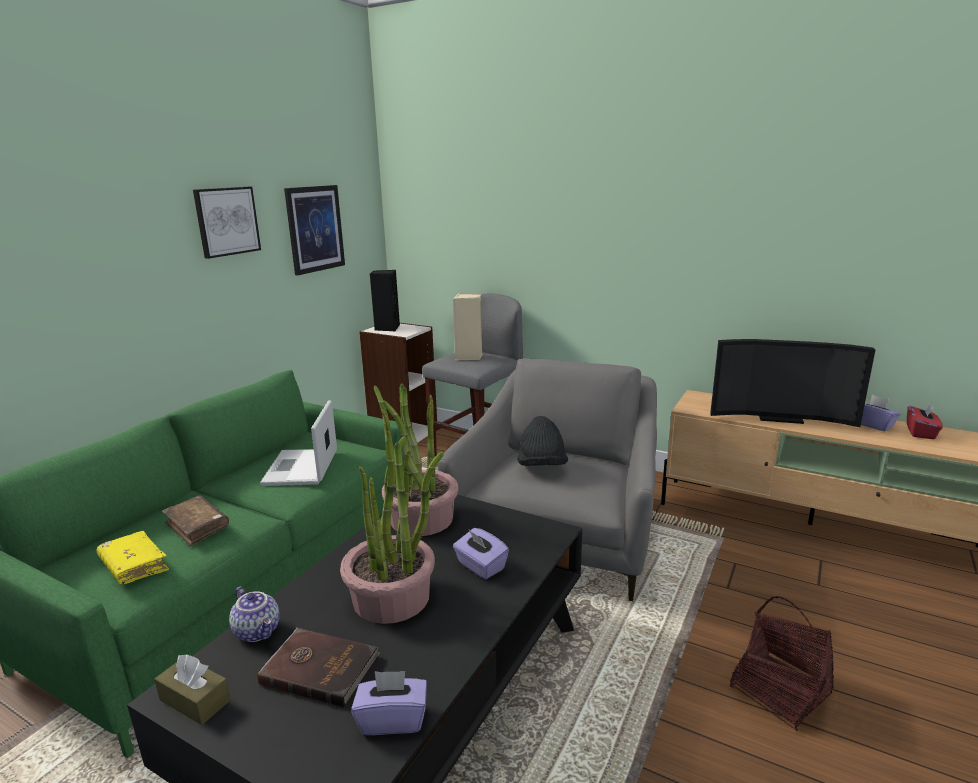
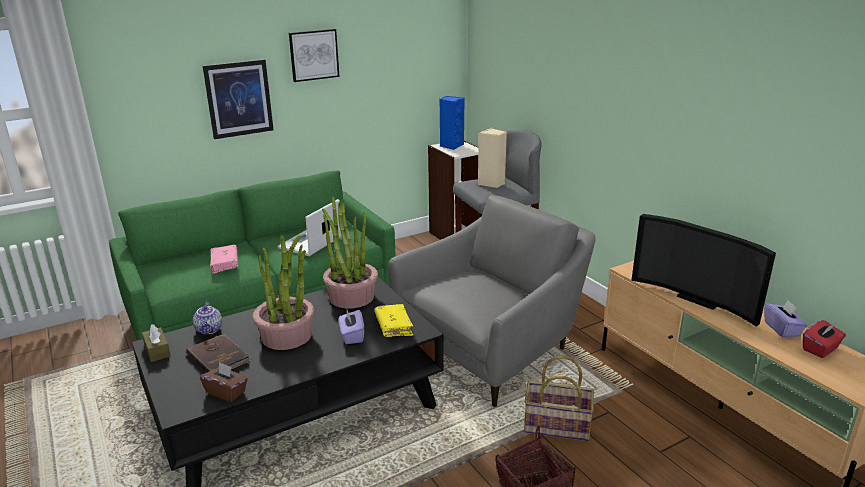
camera: 30 degrees right, 5 degrees up
(134, 566) = (179, 276): yellow book -> yellow book (393, 326)
(197, 527) = (225, 263): brown book -> pink book
(315, 229) = (393, 60): picture -> picture (239, 99)
(387, 328) = (451, 146): black speaker -> blue speaker
(392, 719) = (226, 392): purple tissue box -> brown tissue box
(541, 466) = (469, 285): black hat -> none
(710, 598) = (556, 426): none -> basket

